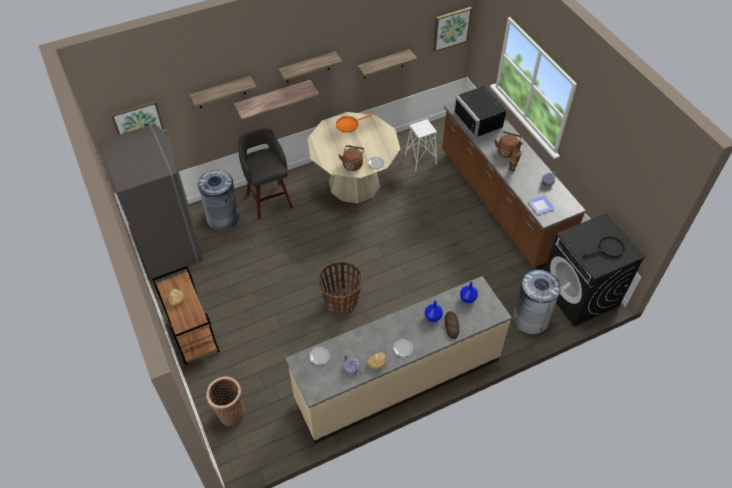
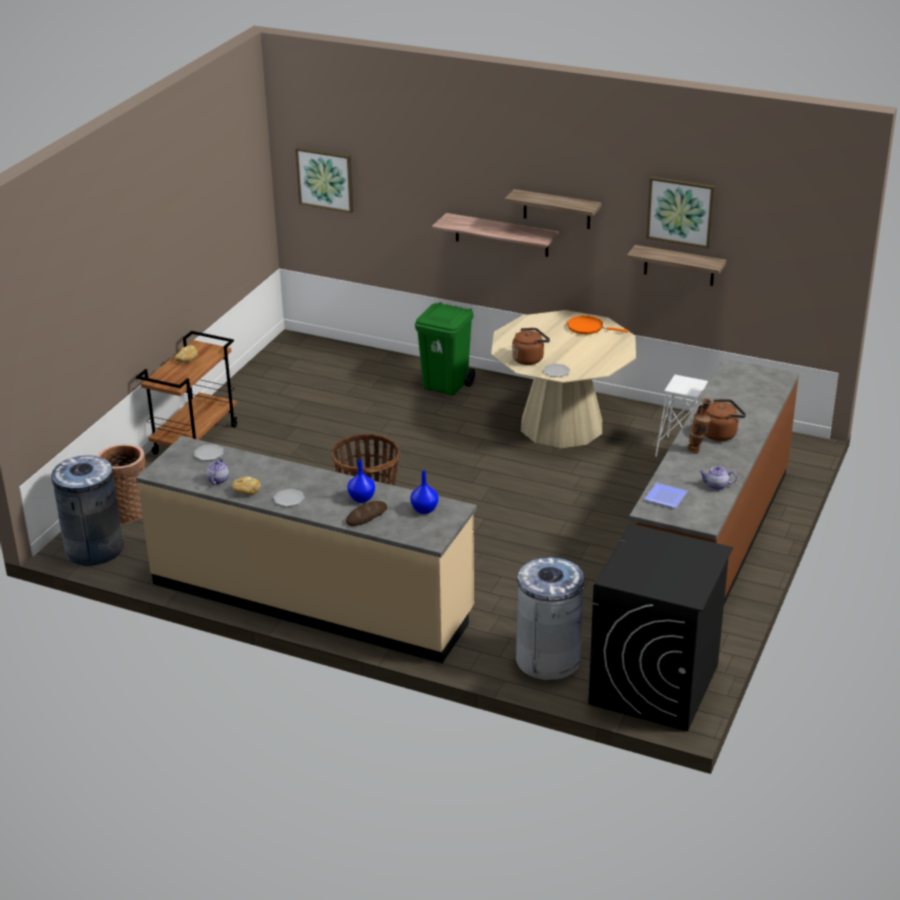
camera: 50 degrees right, 20 degrees down
(168, 245) = (291, 364): grey fridge -> none
(221, 92) = (433, 187): shelf -> none
(223, 217) = (376, 373): grey trash can -> grey trash can (94, 549)
(269, 199) = (446, 386): grey stool -> green trash can
(451, 28) = (805, 258): picture -> picture (680, 211)
(481, 120) = (744, 393): black microwave -> none
(607, 249) = (665, 574): black frying pan -> none

